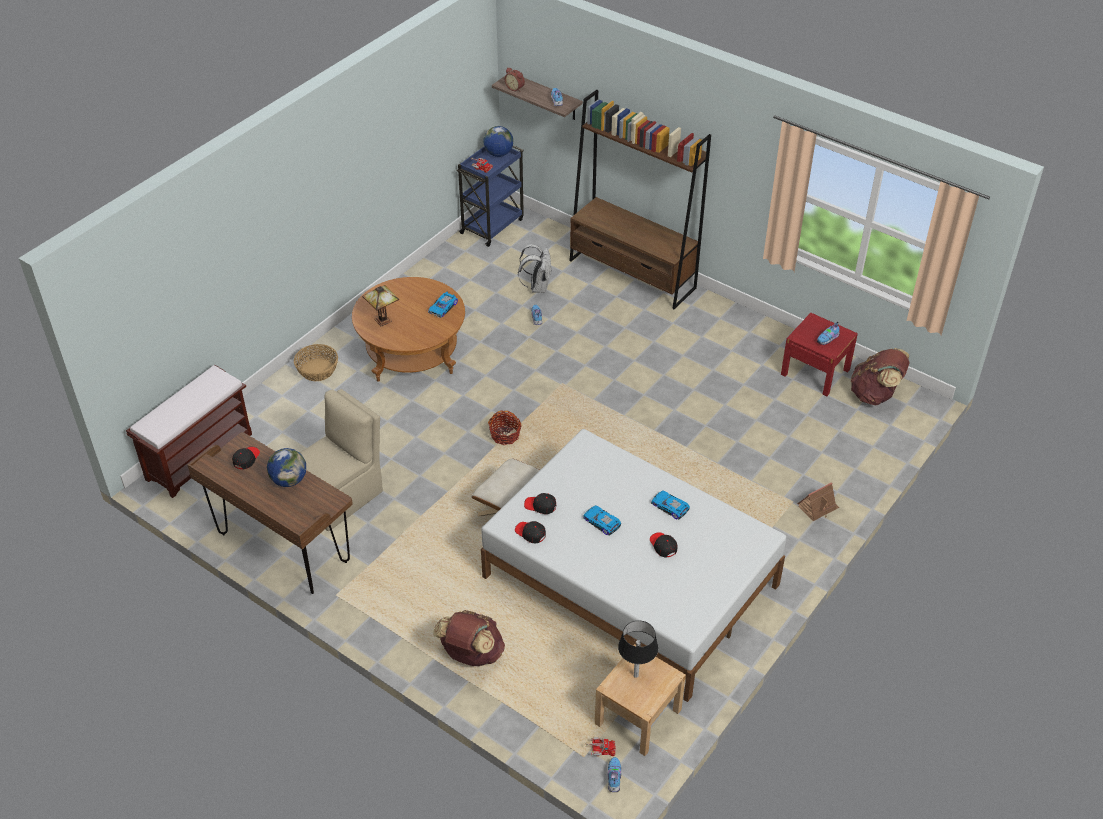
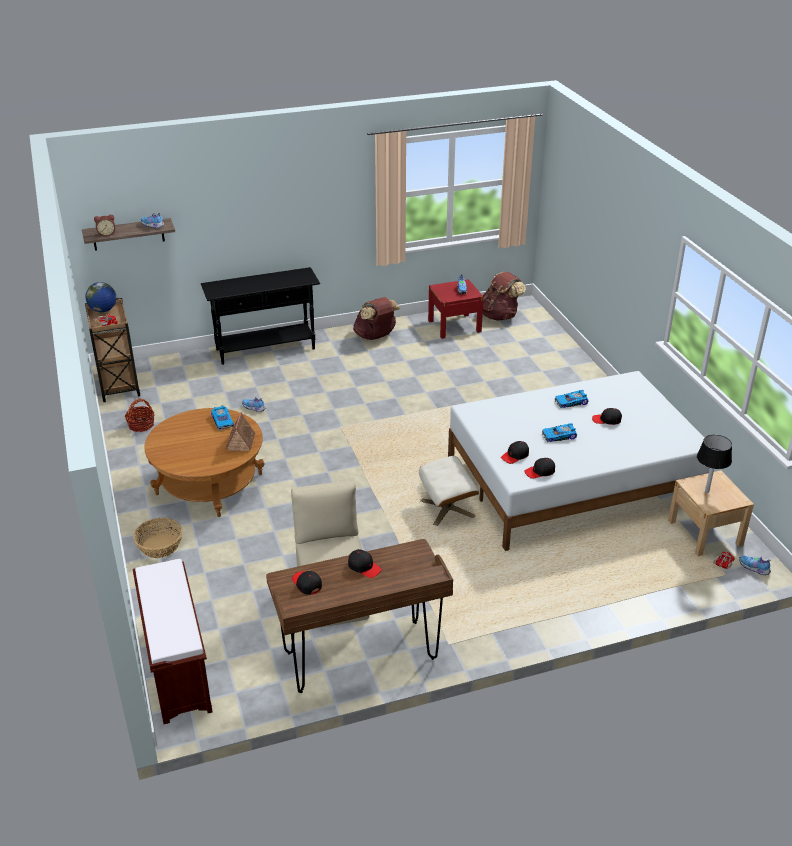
camera: 55 degrees left, 10 degrees down
(289, 480) = (364, 567): globe -> black cap
(384, 321) = (197, 456): table lamp -> none
(471, 655) = (582, 591): brown backpack -> brown backpack (375, 336)
(492, 225) = (118, 384): blue cart -> brown cart
(505, 435) = (363, 476): basket -> basket (141, 425)
(537, 287) = (220, 393): white backpack -> none
(632, 274) = (266, 349): brown bookcase -> black console table
(817, 507) = (576, 378): toy house -> toy house (241, 442)

